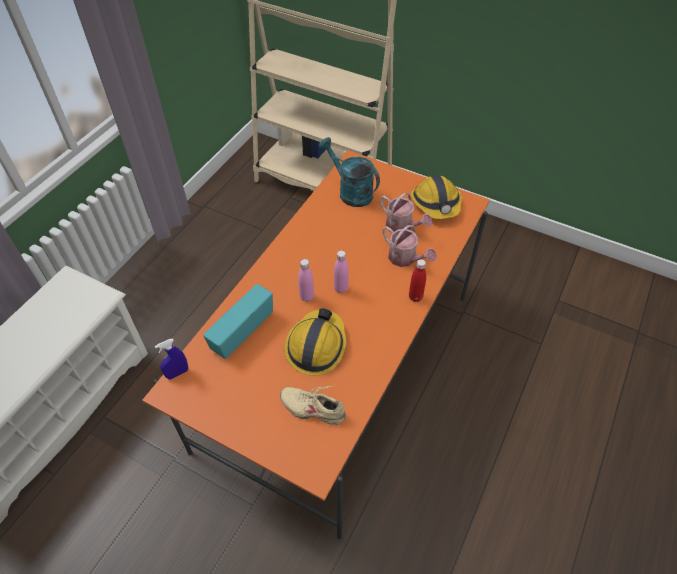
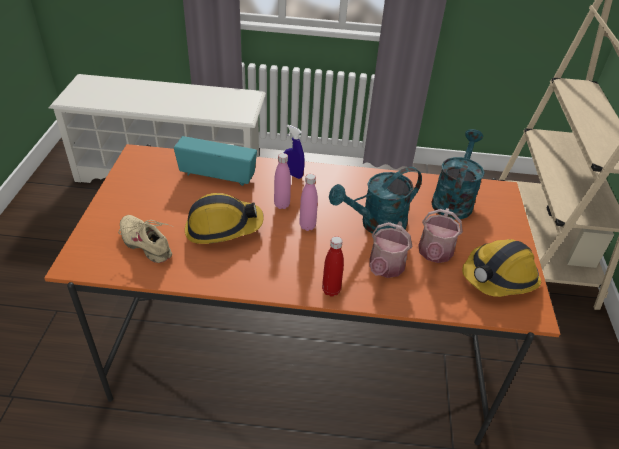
camera: 65 degrees right, 10 degrees down
(177, 373) = (158, 153): blue spray bottle -> blue spray bottle (293, 174)
(313, 408) = (146, 243): beige shoe -> beige shoe turned 45 degrees counterclockwise
(358, 246) = (376, 225): none -> turquoise watering can

